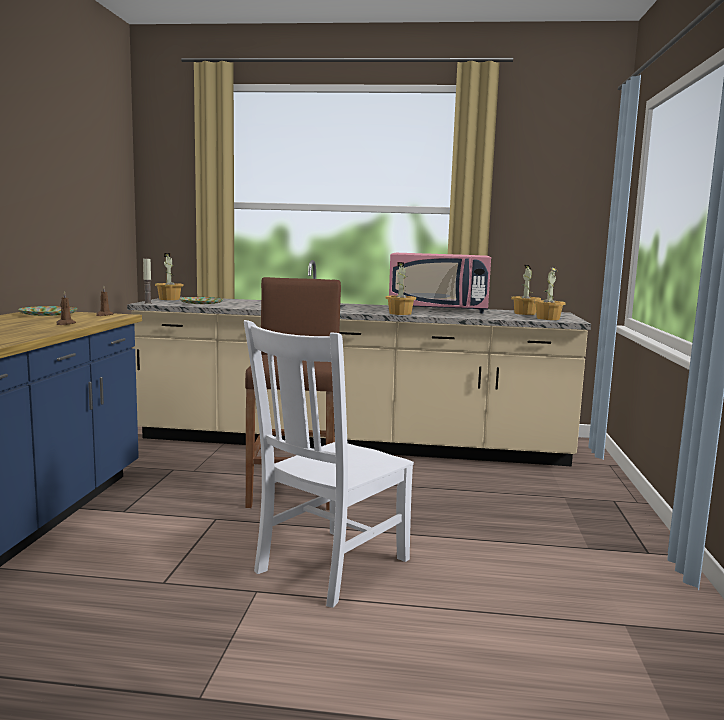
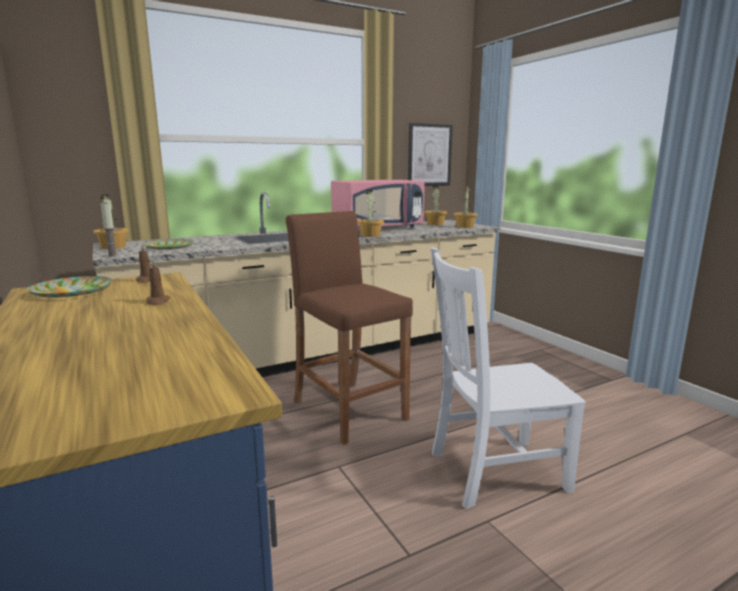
camera: 35 degrees left, 5 degrees up
(329, 567) = (493, 471): white chair -> white chair turned 75 degrees clockwise
(553, 227) = (429, 155): none -> picture

